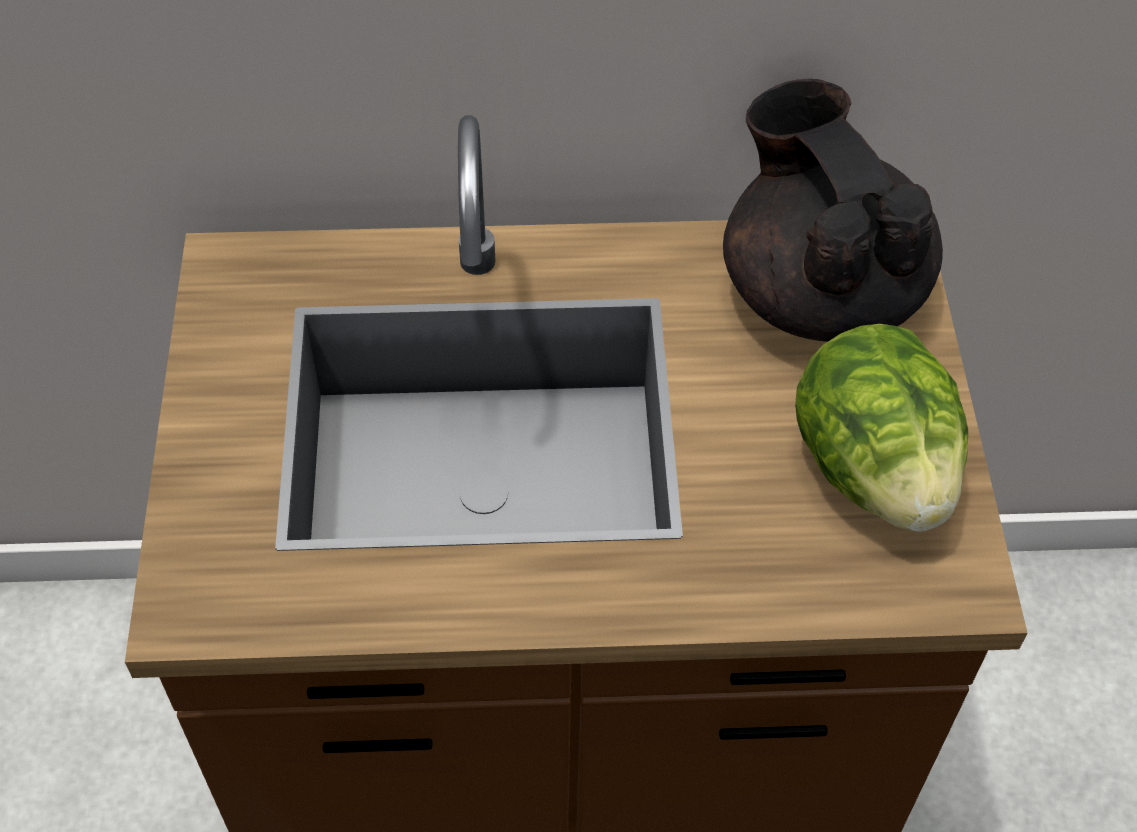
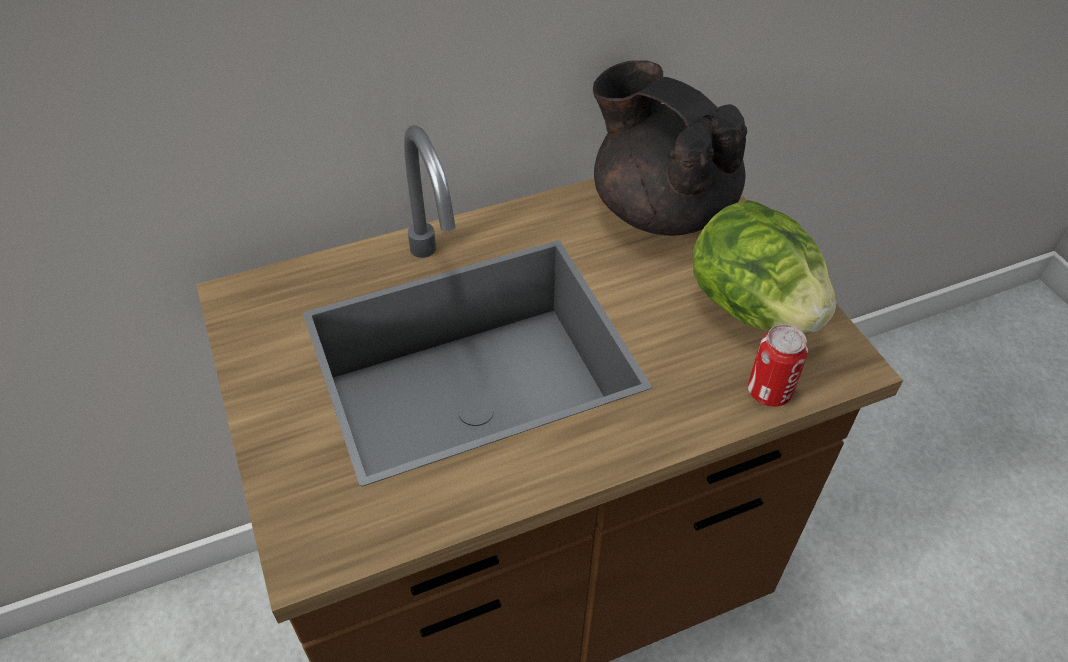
camera: 20 degrees left, 5 degrees down
(833, 591) = (769, 391): none -> can

